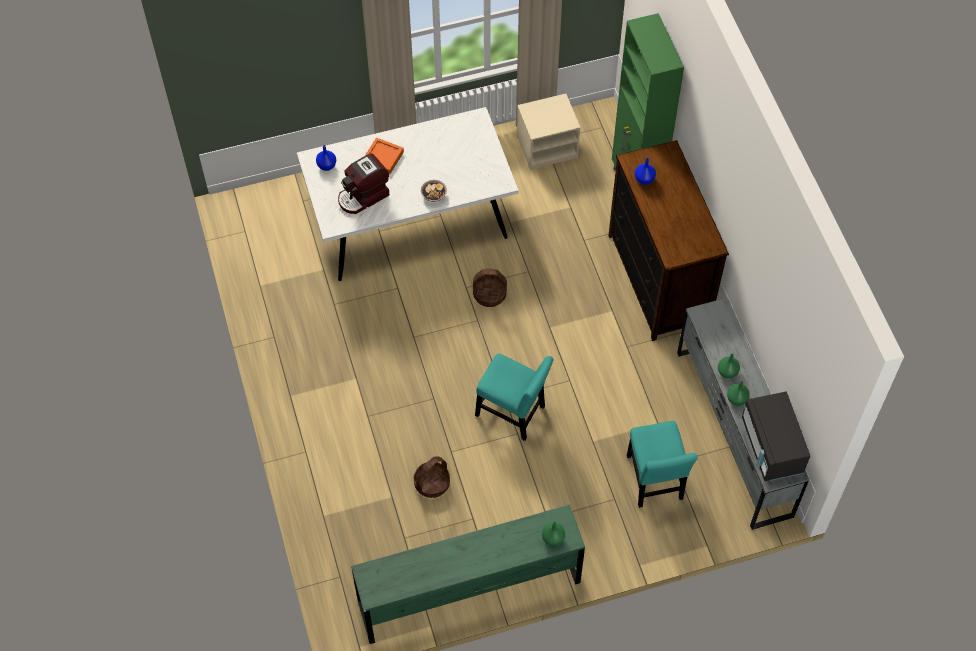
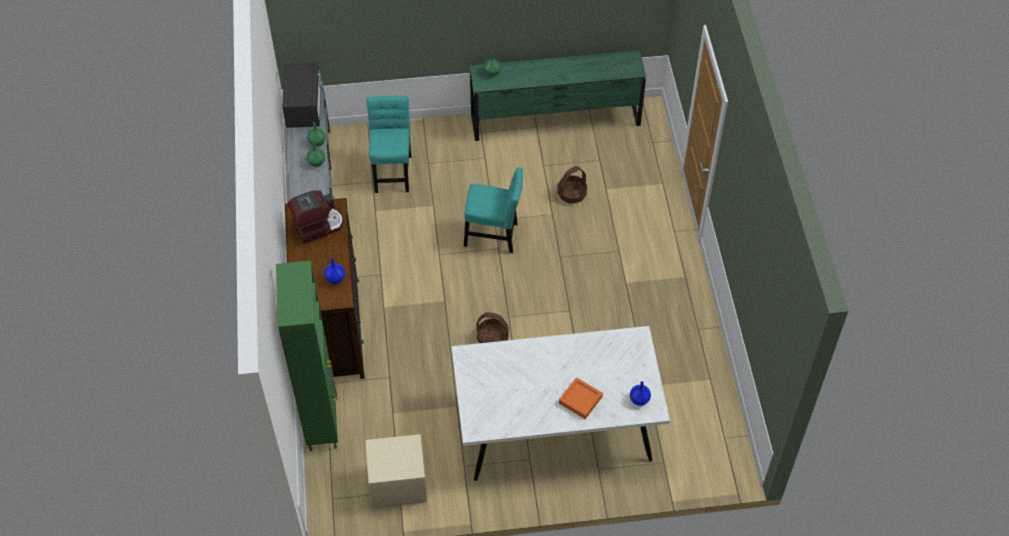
camera: 170 degrees left, 5 degrees down
(363, 196) = (605, 361): coffee machine -> coffee machine (318, 226)
(433, 195) = (535, 352): bowl -> none
(513, 413) = (494, 235): turquoise chair -> turquoise chair turned 150 degrees clockwise

